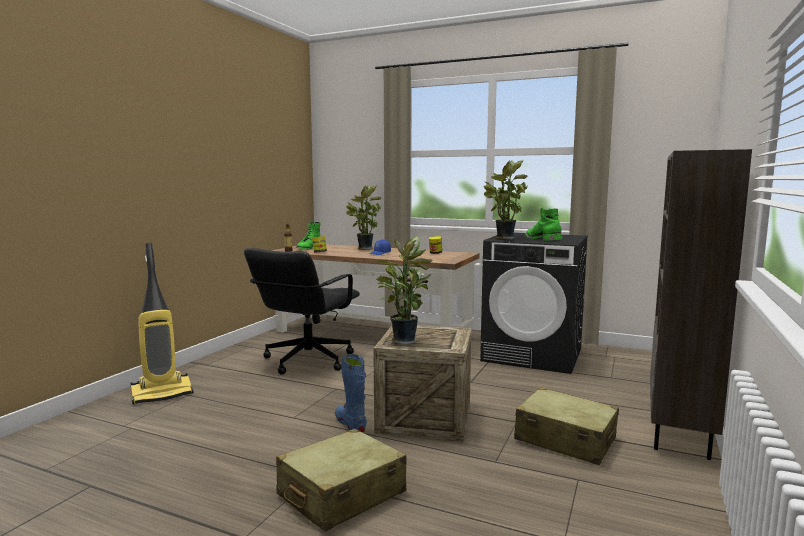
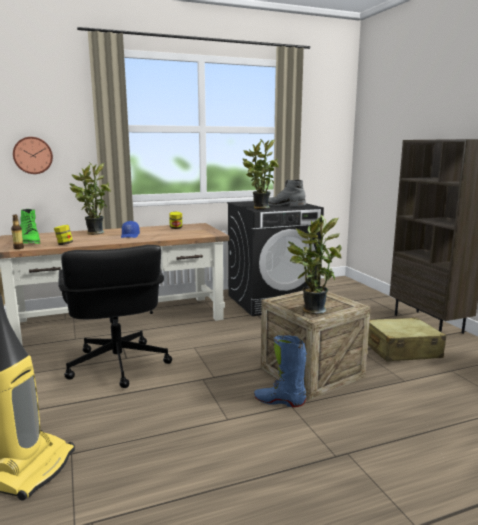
camera: 45 degrees left, 5 degrees up
(341, 494) = (390, 453): beige suitcase -> none
(342, 178) = (33, 155): none -> wall clock
(543, 239) = (284, 205): green boot -> grey boot

